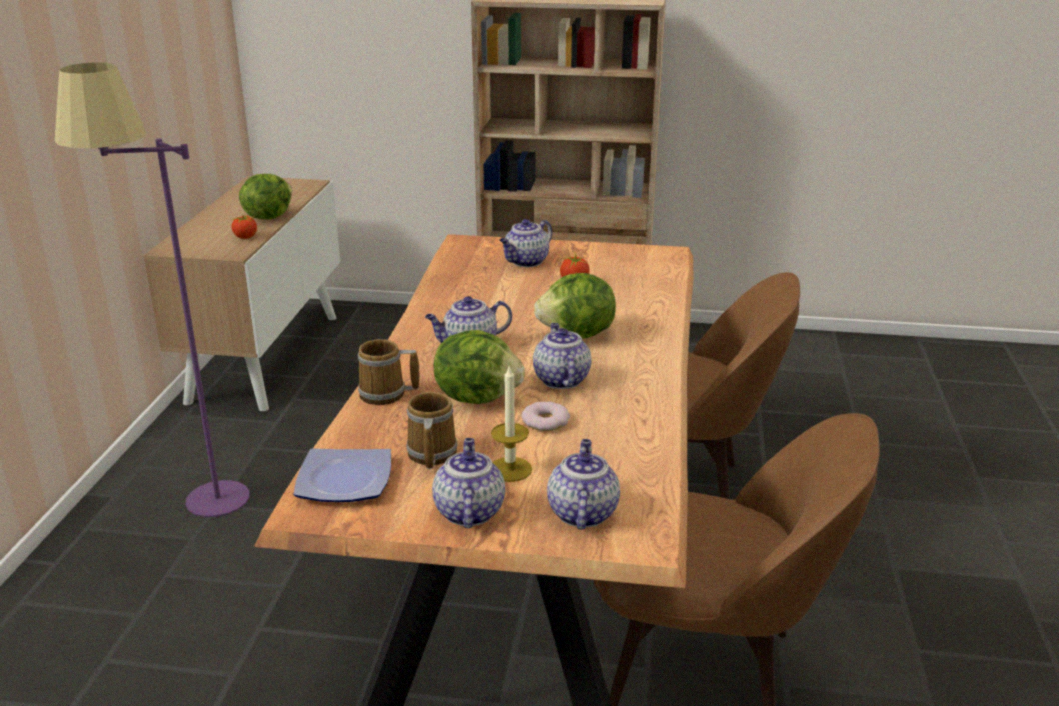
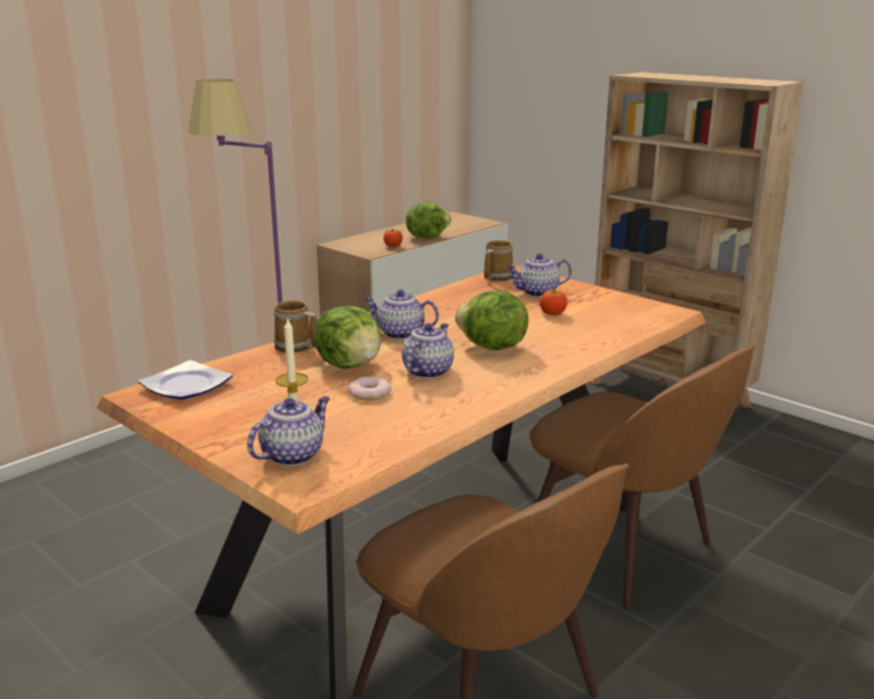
camera: 35 degrees right, 5 degrees down
(430, 454) = (260, 388): mug -> mug (496, 277)
(468, 511) = (224, 427): teapot -> none

